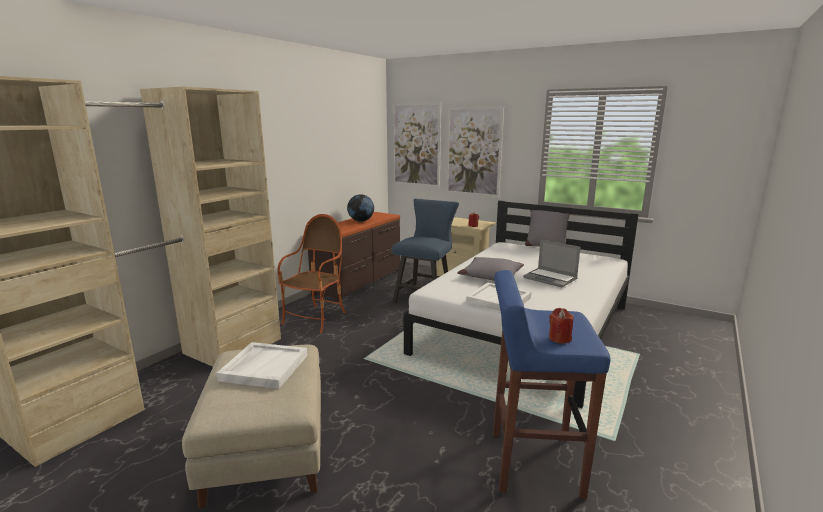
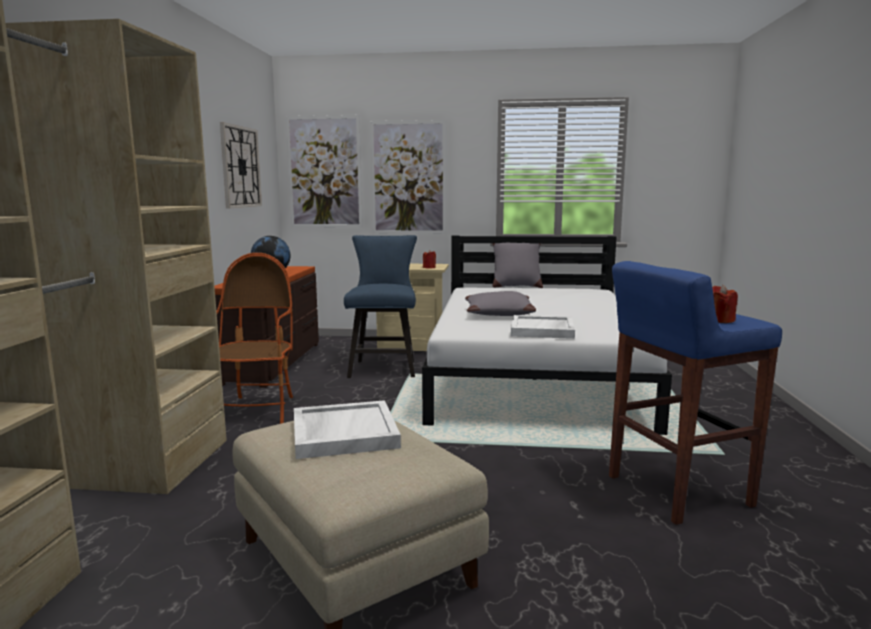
camera: 25 degrees left, 5 degrees down
(345, 145) = (240, 167): none -> wall clock
(551, 278) = (565, 308): laptop -> none

